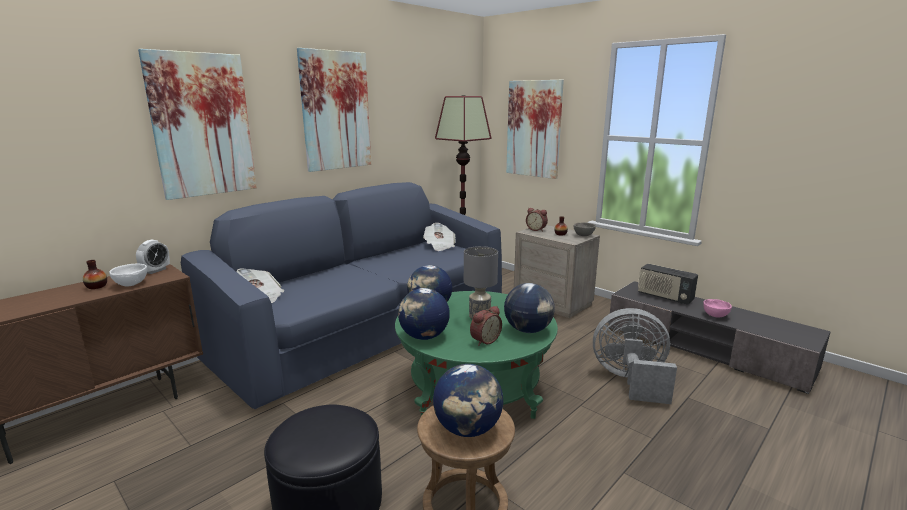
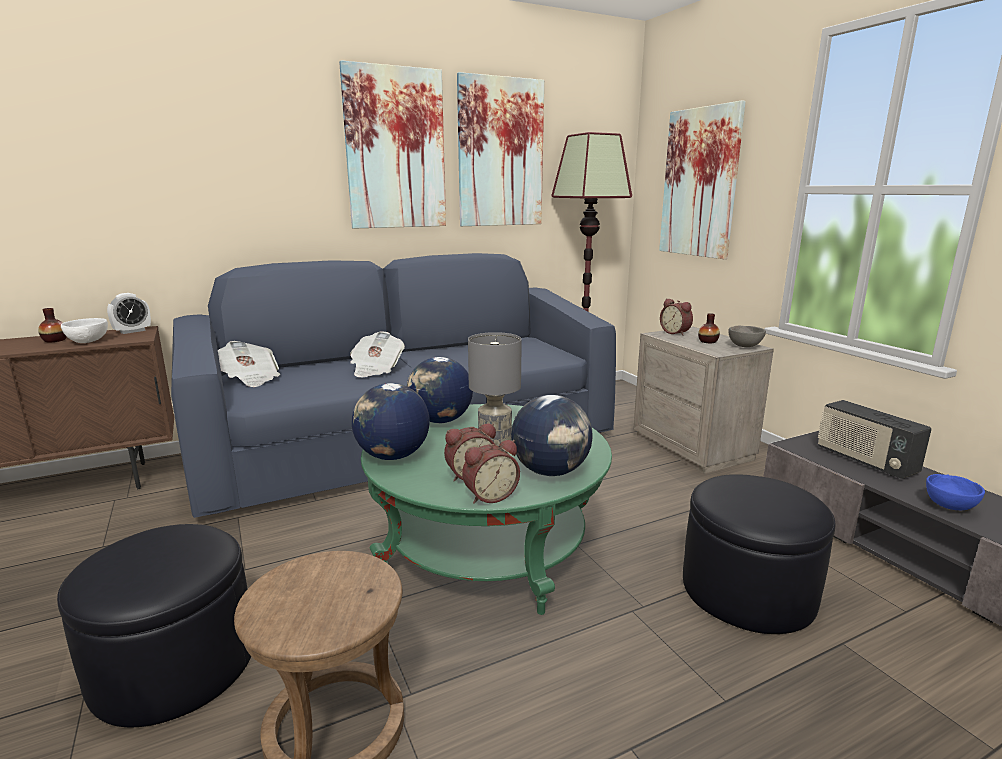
camera: 20 degrees right, 0 degrees up
(202, 125) = (206, 158): picture -> picture (500, 153)
(439, 246) = (531, 345): newspaper -> newspaper (376, 369)
(468, 429) = (315, 604): globe -> none
(507, 350) = (489, 495): none -> alarm clock
(630, 381) = (747, 590): grey fan -> black ottoman
(715, 316) = (950, 506): pink bowl -> blue bowl

